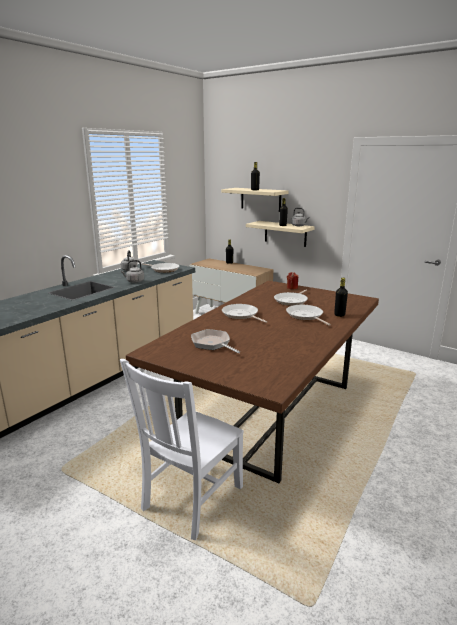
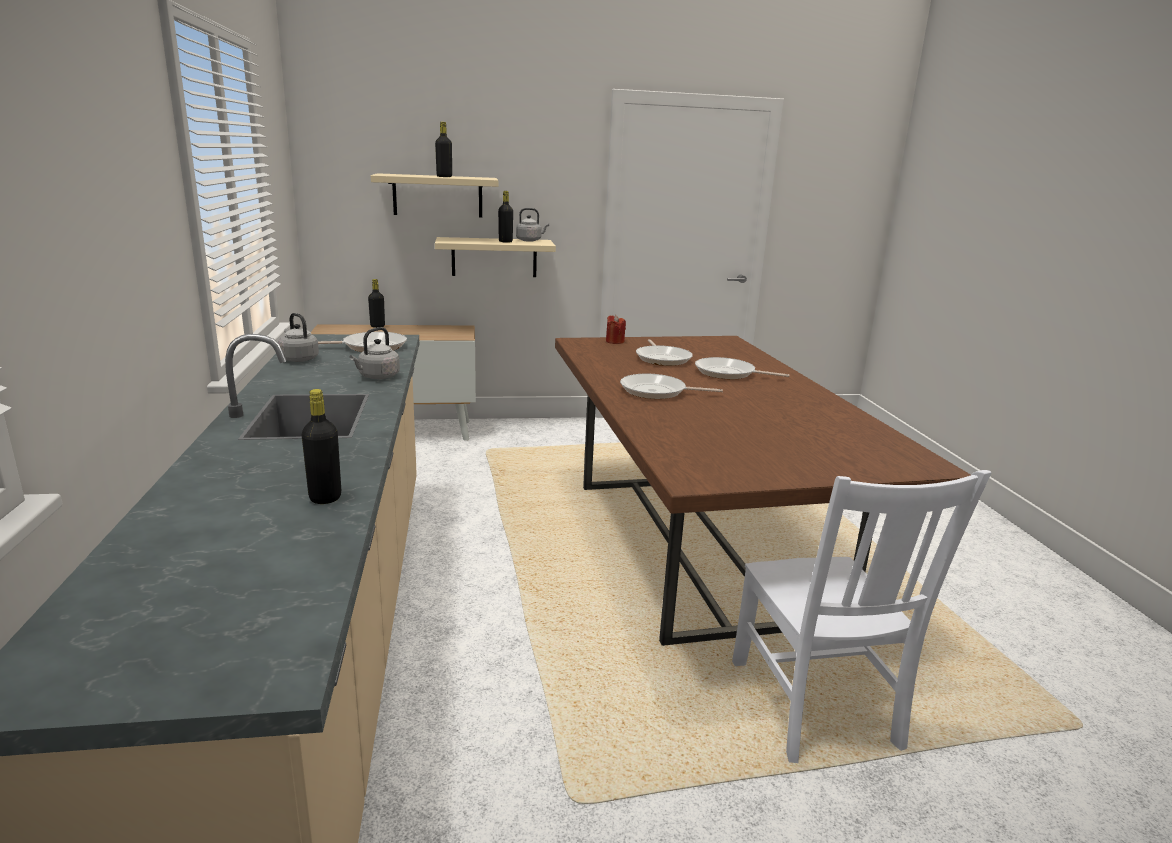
camera: 45 degrees left, 0 degrees up
(212, 344) = (733, 439): frying pan -> none
(339, 315) = (755, 363): black bottle -> black bottle (325, 497)

